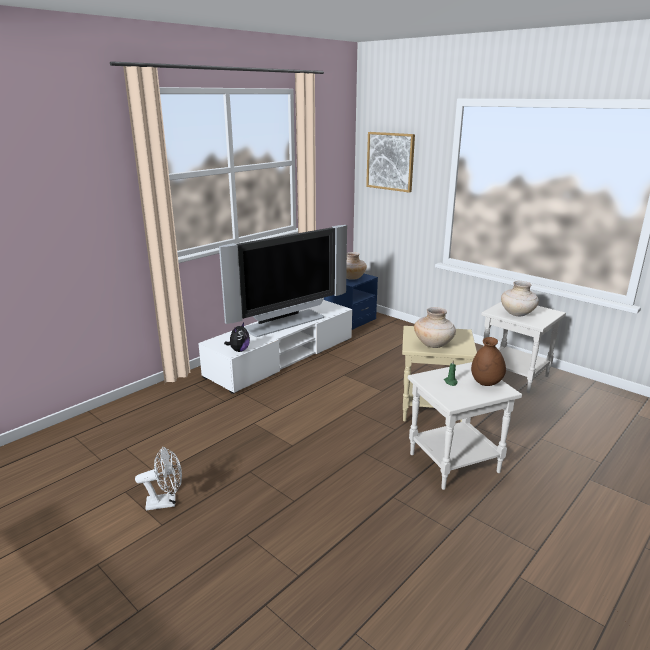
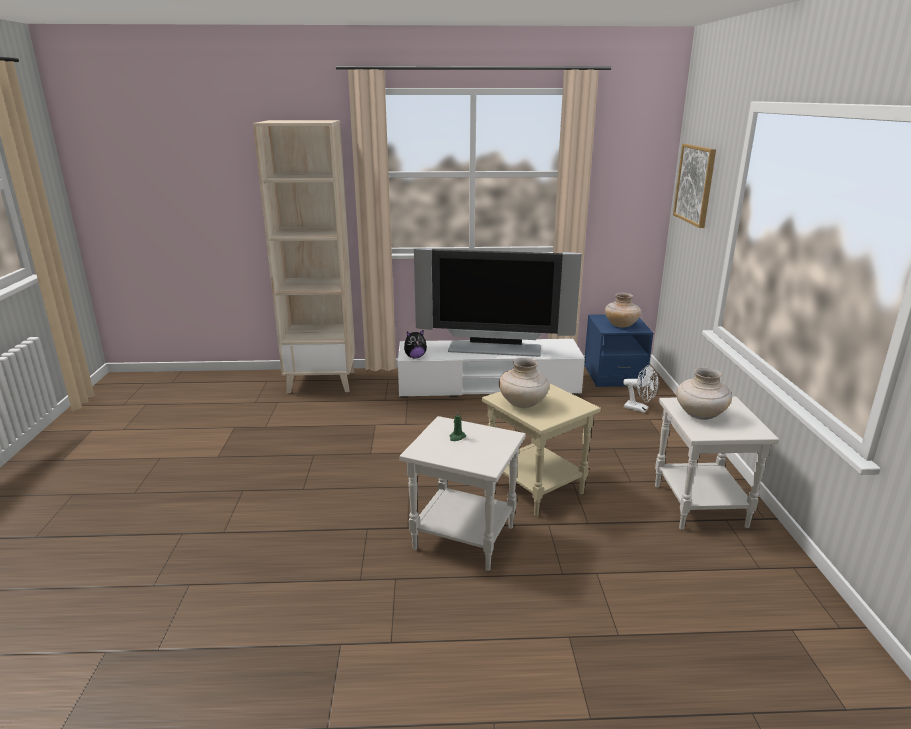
camera: 45 degrees right, 0 degrees up
(136, 411) = (322, 381): none -> beige bookcase
(166, 502) = (241, 445): white fan -> white fan (640, 409)
(486, 383) = (485, 453): brown vase -> none

